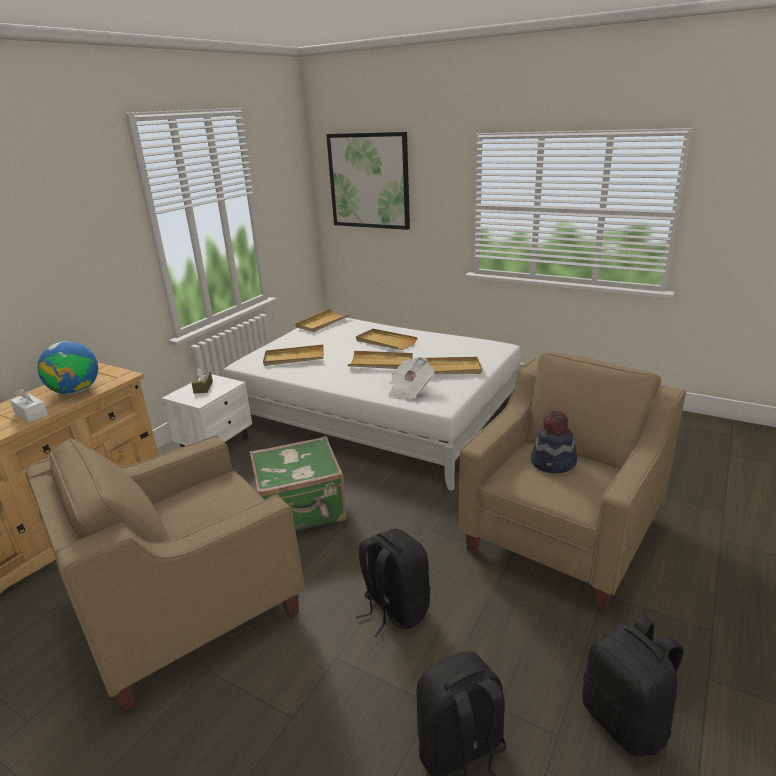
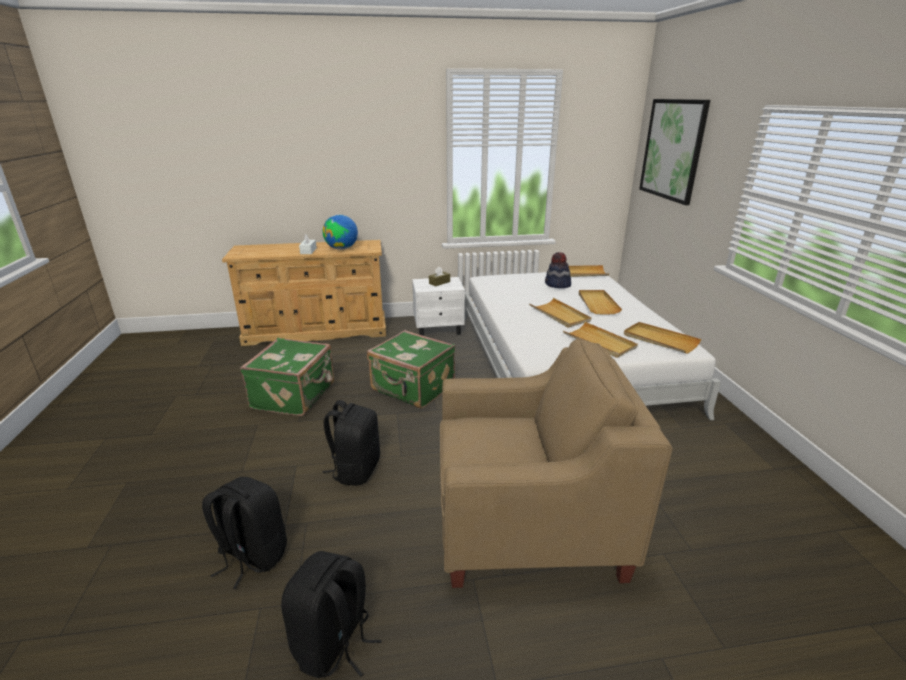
camera: 50 degrees right, 0 degrees up
(188, 608) = (295, 396): beige armchair -> green suitcase
(294, 358) = (515, 287): beige tray -> beige tray (660, 340)
(409, 390) = (538, 341): newspaper -> none
(553, 463) = (507, 438): hat -> hat (557, 285)

